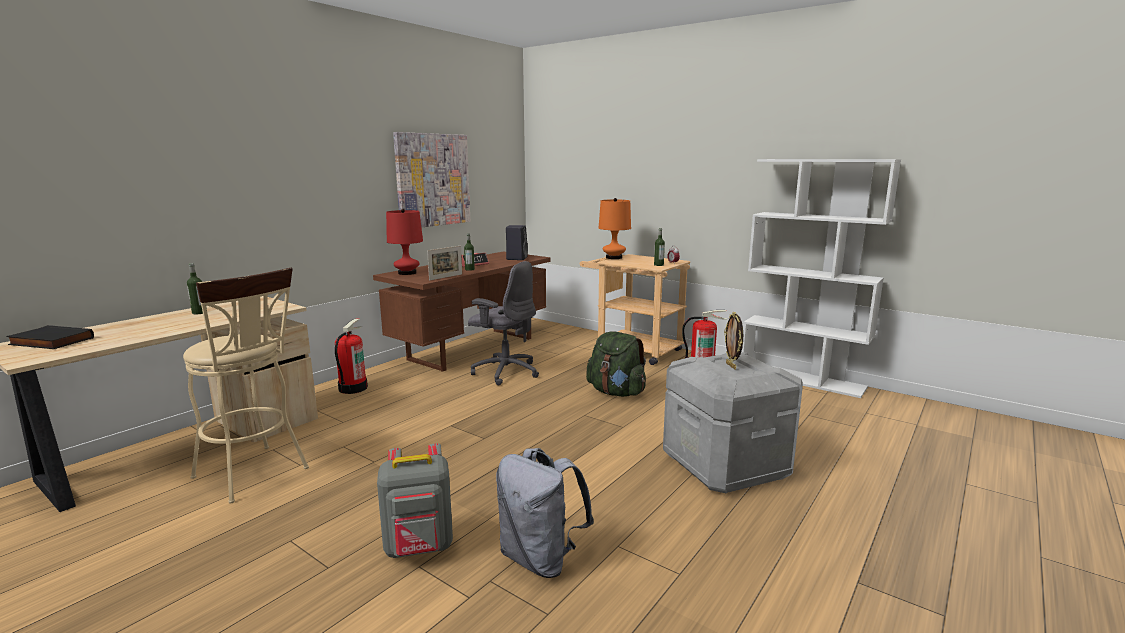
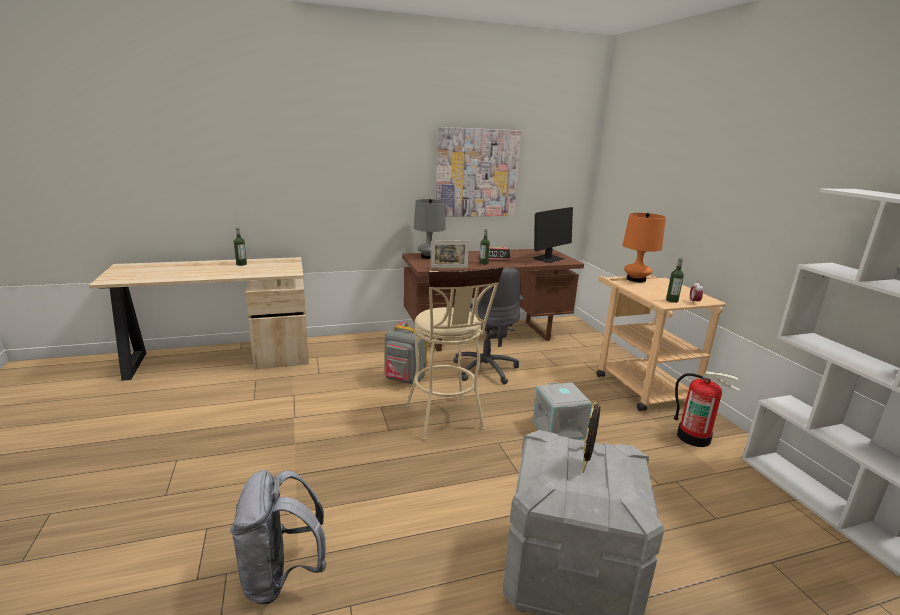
camera: 35 degrees right, 5 degrees up
(50, 342) = (140, 269): black book -> none
(256, 475) = (223, 397): beige stool -> beige stool (446, 421)
(352, 388) = (359, 345): fire extinguisher -> none
(407, 273) = (428, 257): red table lamp -> grey table lamp
(419, 548) = (226, 512): grey backpack -> grey backpack (404, 380)
(516, 258) = (548, 259): black speaker -> monitor
(616, 392) = (559, 429): green backpack -> grey storage box

